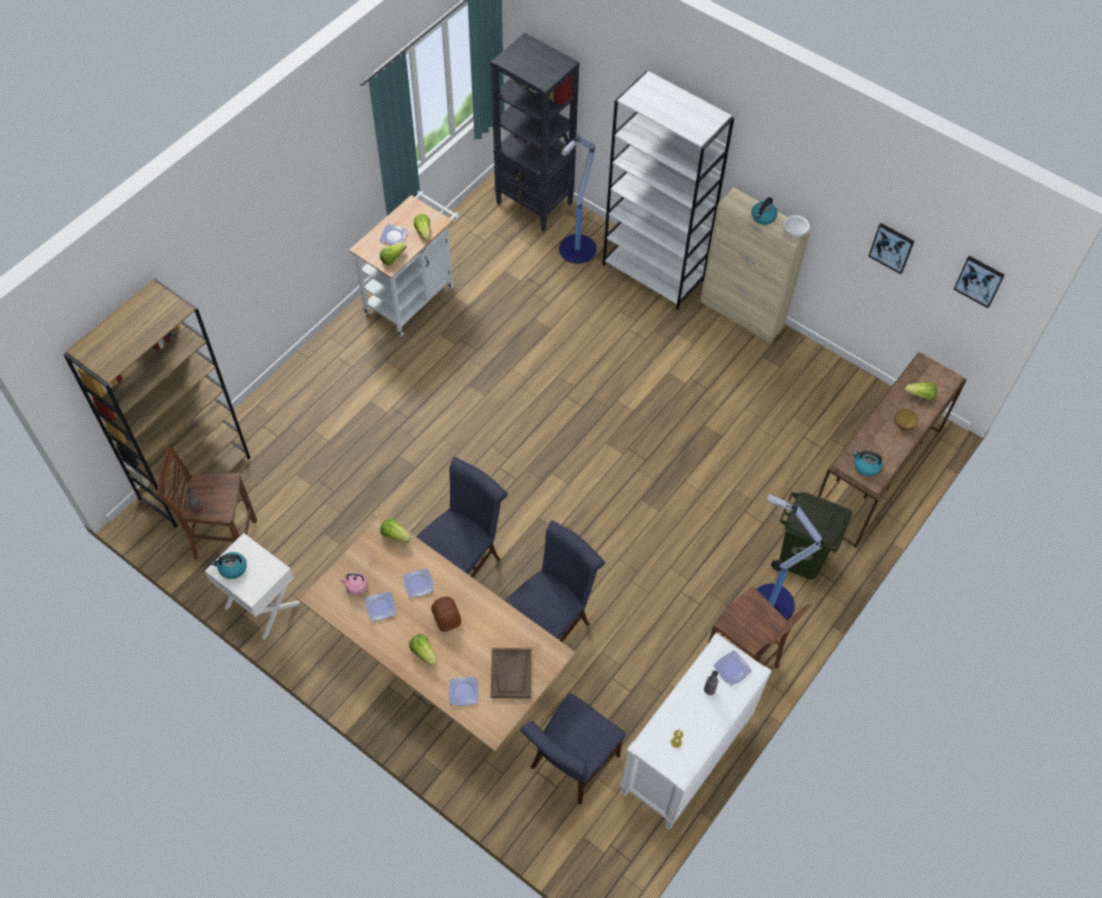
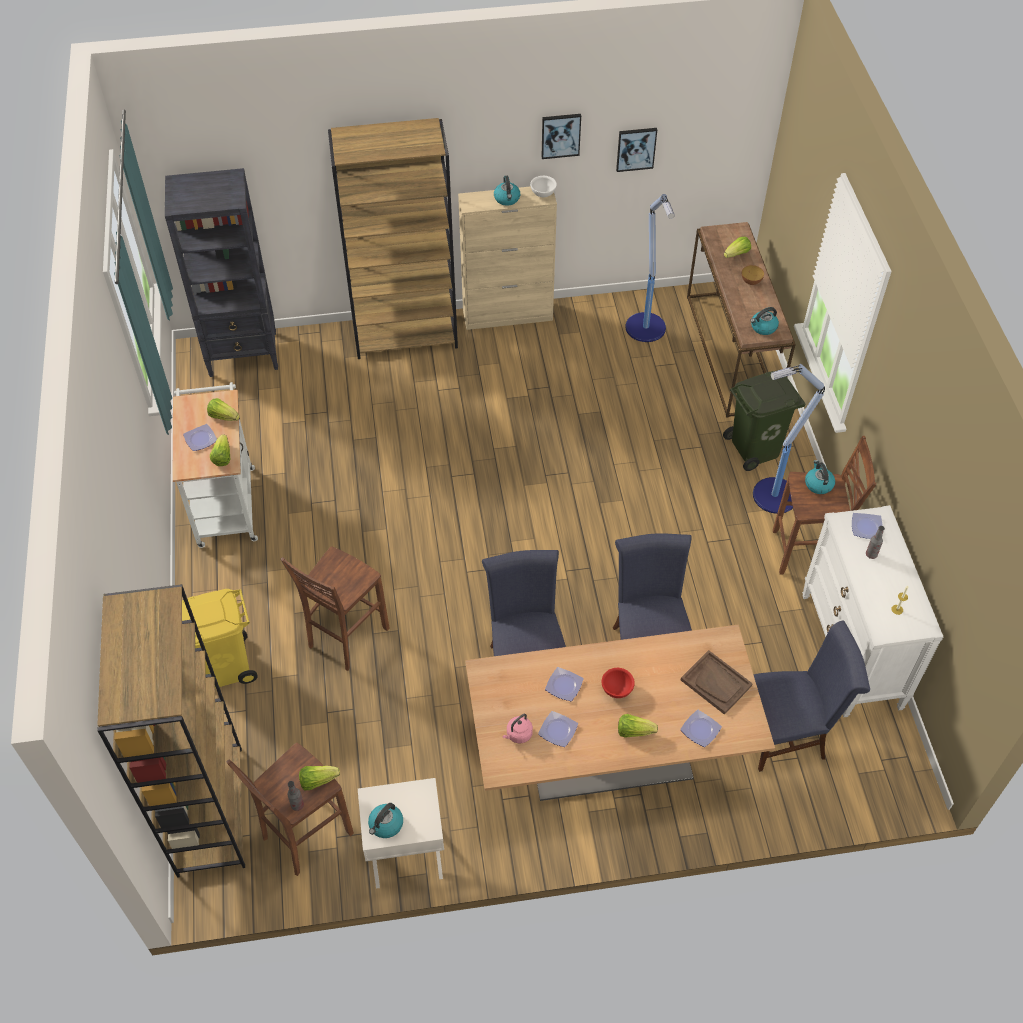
camera: 45 degrees left, 5 degrees down
(297, 399) = (224, 665): none -> yellow trash can
(380, 444) = (345, 638): none -> brown stool
(395, 535) = (497, 667): lettuce -> lettuce (318, 780)
(446, 617) = (617, 690): bread -> red bowl
(571, 765) = (788, 733): blue chair -> blue chair turned 90 degrees counterclockwise
(577, 250) = (323, 363): floor lamp -> floor lamp (646, 328)
(654, 273) = (406, 335): white bookcase -> brown bookcase
(762, 613) = (818, 484): none -> kettle
(979, 281) = (727, 125): picture -> picture (560, 135)

